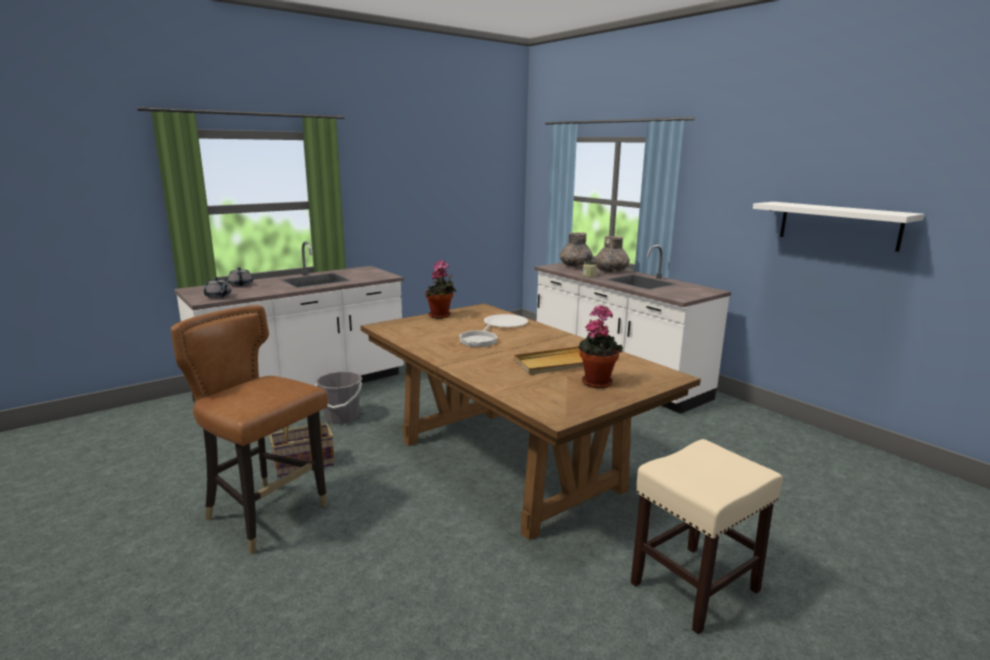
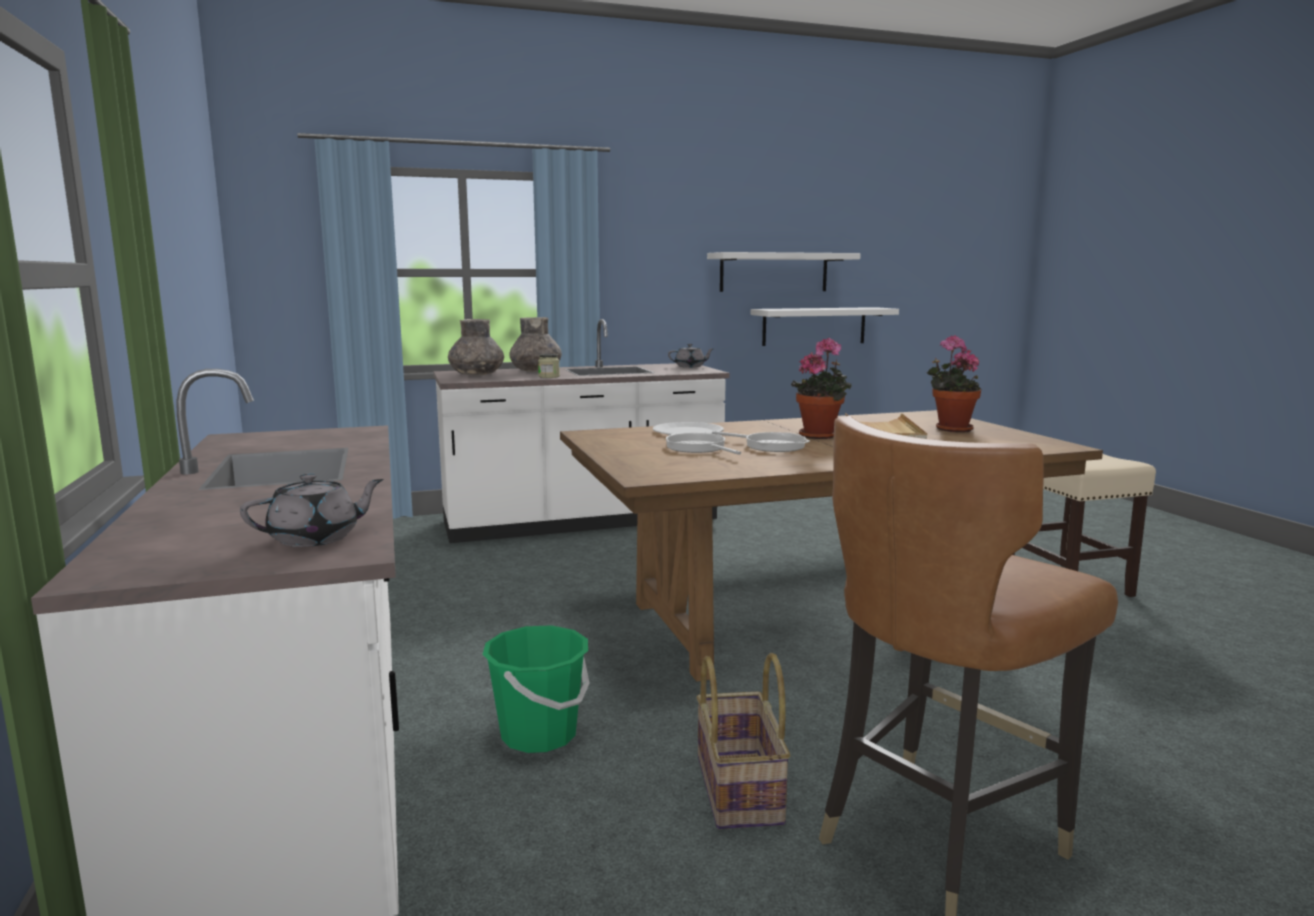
camera: 70 degrees left, 5 degrees down
(240, 285) = (192, 520): grey teapot -> grey teapot (690, 366)
(341, 417) = (539, 734): grey bucket -> green bucket
(441, 316) = (617, 450): potted plant -> potted plant (821, 435)
(459, 328) = (698, 448): none -> frying pan
(879, 285) = (814, 326): none -> white shelf

